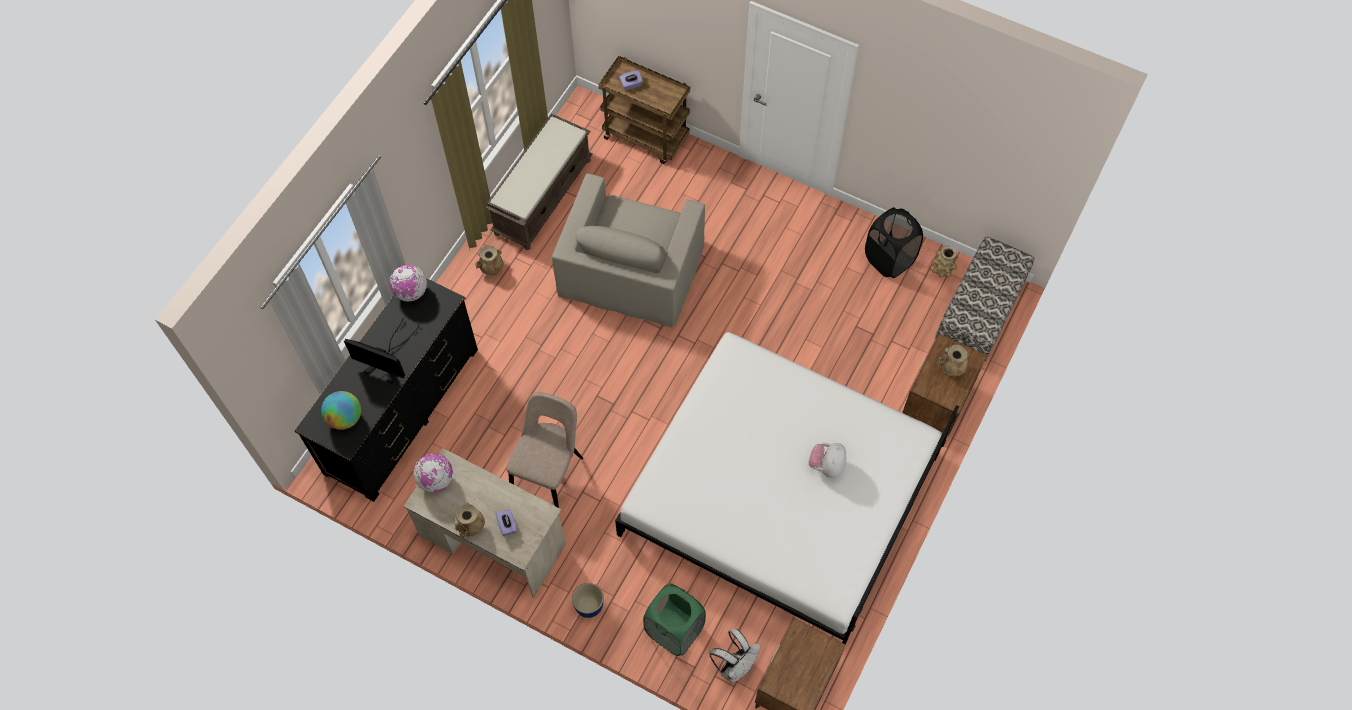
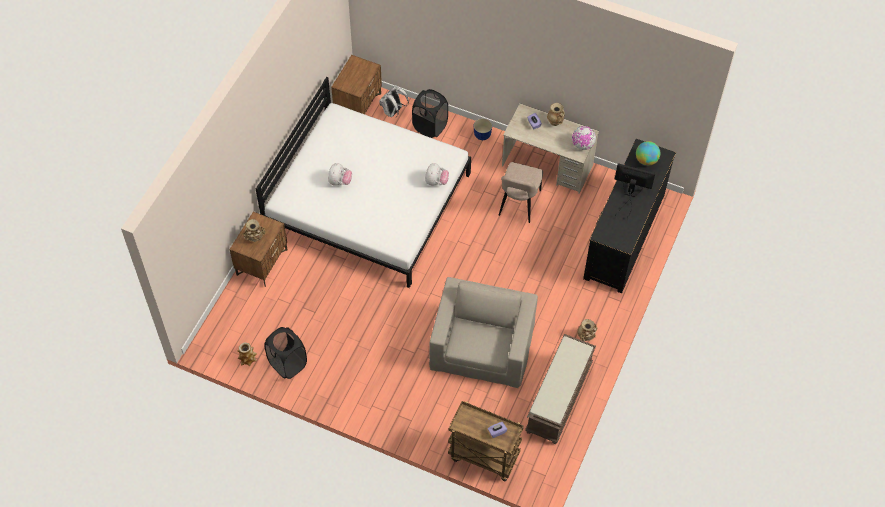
camera: 175 degrees right, 5 degrees down
(411, 292) = (626, 239): globe -> none
(674, 630) = (430, 126): green laundry basket -> black laundry basket
(676, 456) = (436, 182): none -> plush toy
(978, 315) = (225, 325): bench -> none

